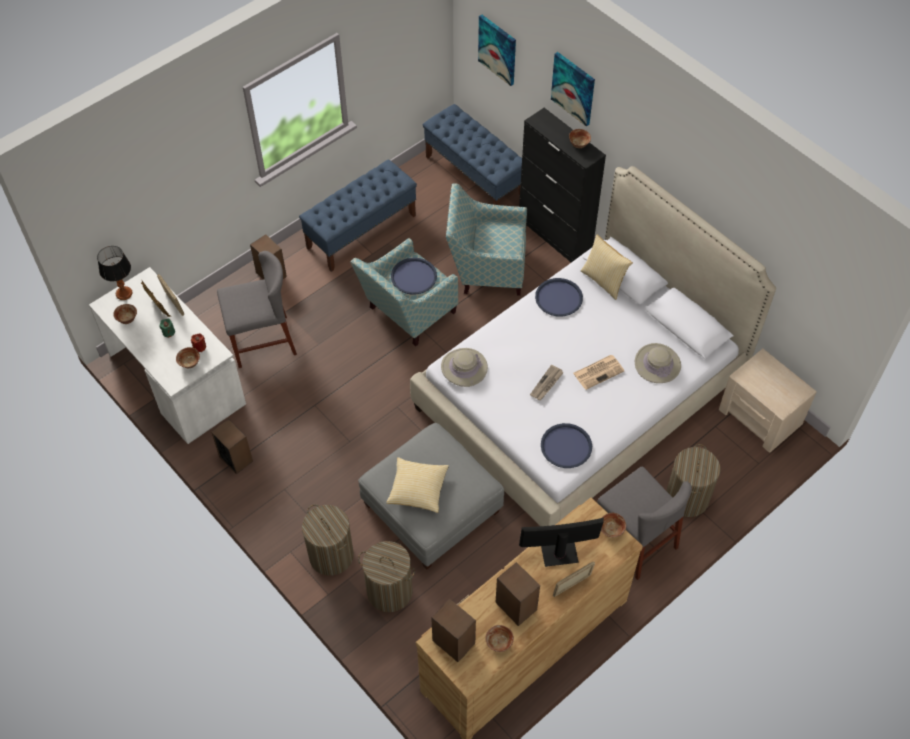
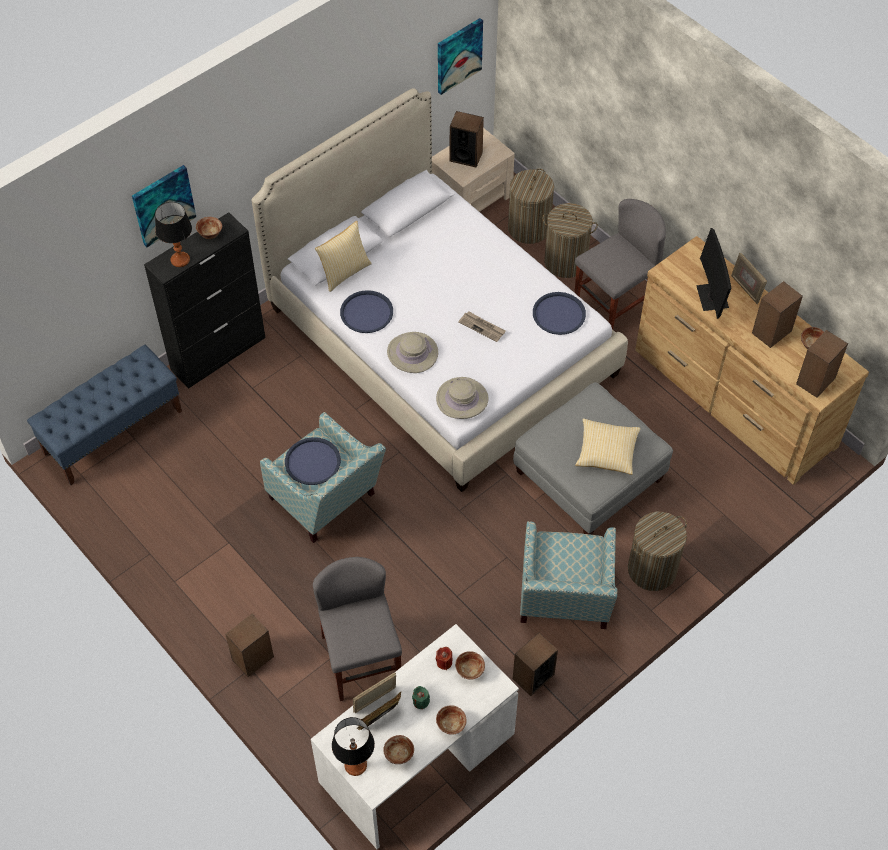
camera: 90 degrees left, 0 degrees up
(361, 231) = (190, 555): blue bench -> none
(389, 591) = (689, 513): laundry basket -> laundry basket (529, 228)
(485, 268) = (263, 422): armchair -> armchair (564, 603)
(498, 49) = (57, 291): picture -> picture (458, 55)
(549, 128) = (180, 260): none -> table lamp
(599, 371) = (466, 283): newspaper -> none
(611, 530) = (683, 257): bowl -> bowl (451, 725)
(657, 364) = (456, 235): beige hat -> beige hat (412, 353)
(770, 378) = (466, 156): none -> speaker

